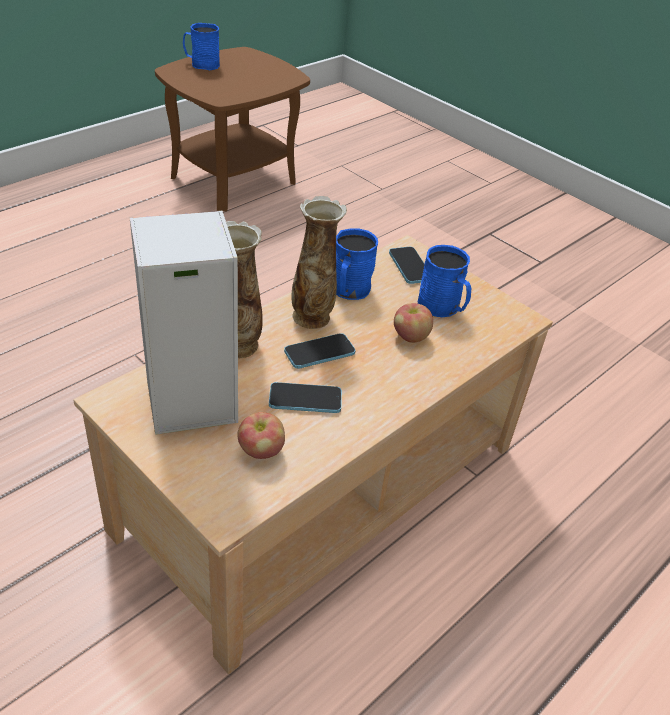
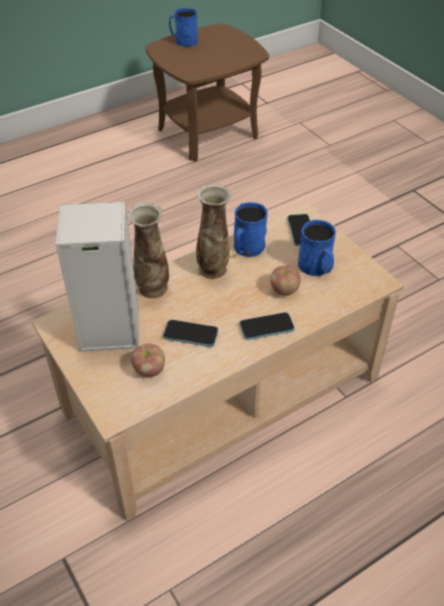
camera: 15 degrees right, 5 degrees up
(319, 352) = (211, 298): phone -> phone (266, 327)

